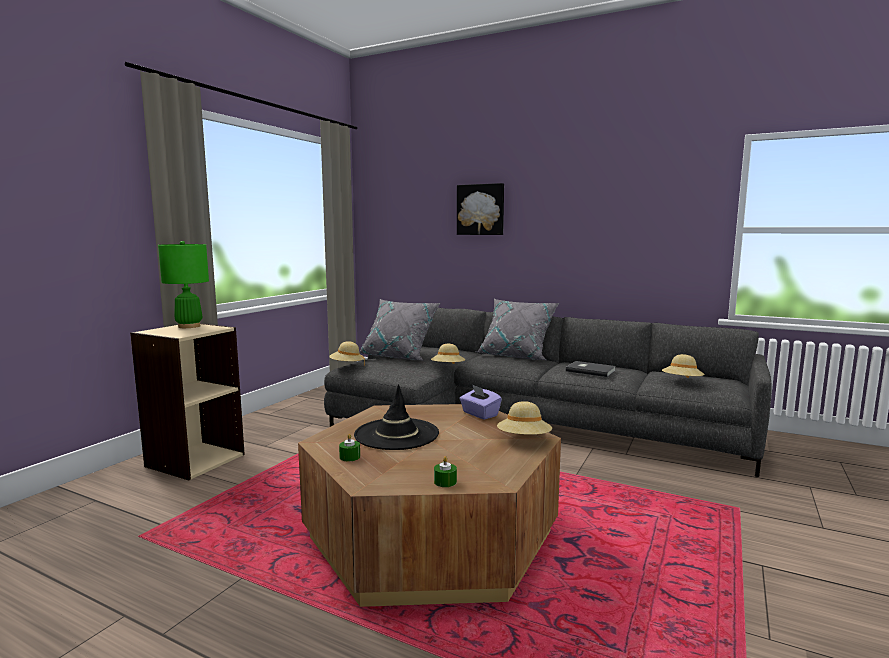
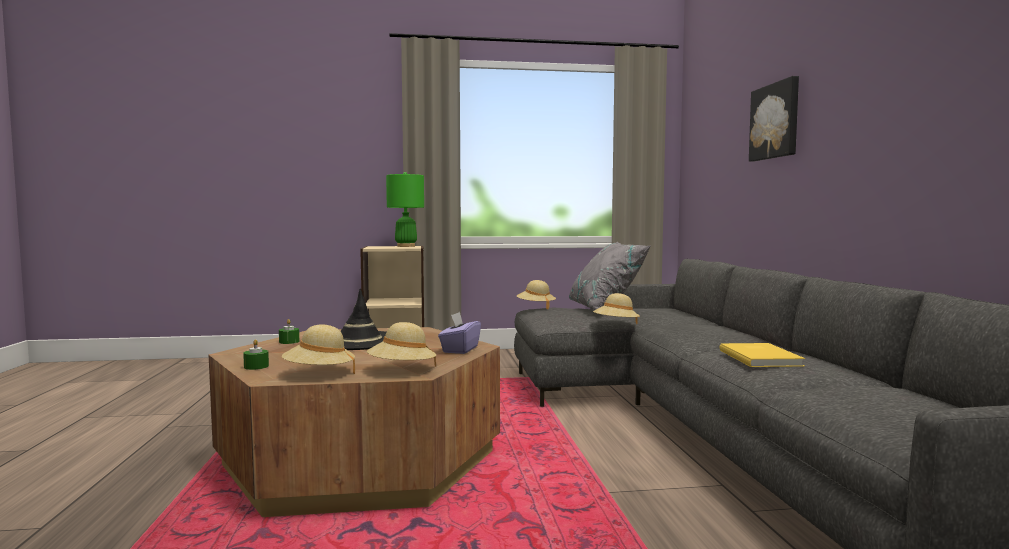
camera: 55 degrees right, 5 degrees down
(516, 356) = (737, 331): grey pillow -> none
(590, 370) = (761, 357): grey book -> yellow book
(682, 382) = (861, 401): beige hat -> beige hat (319, 373)

